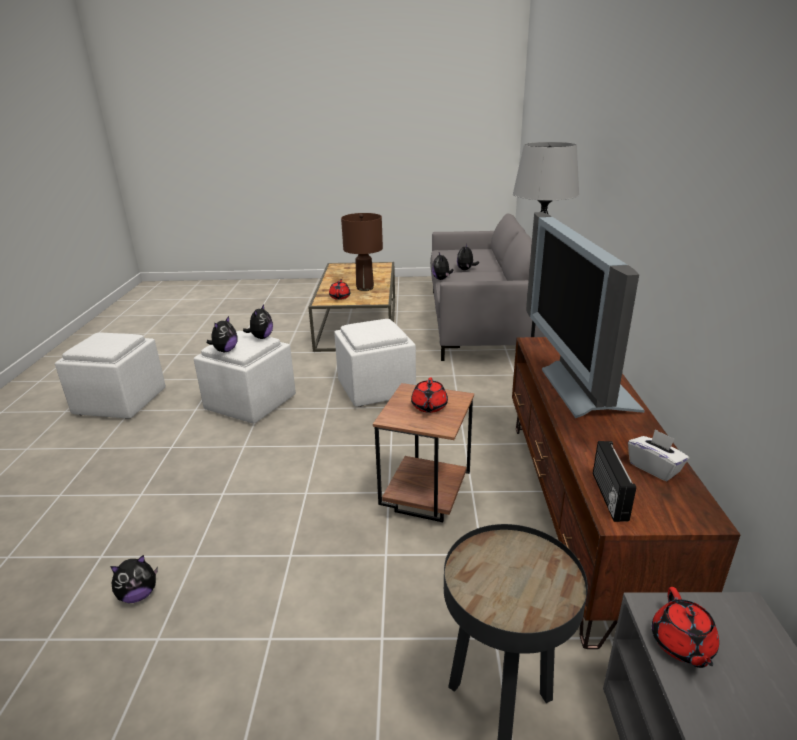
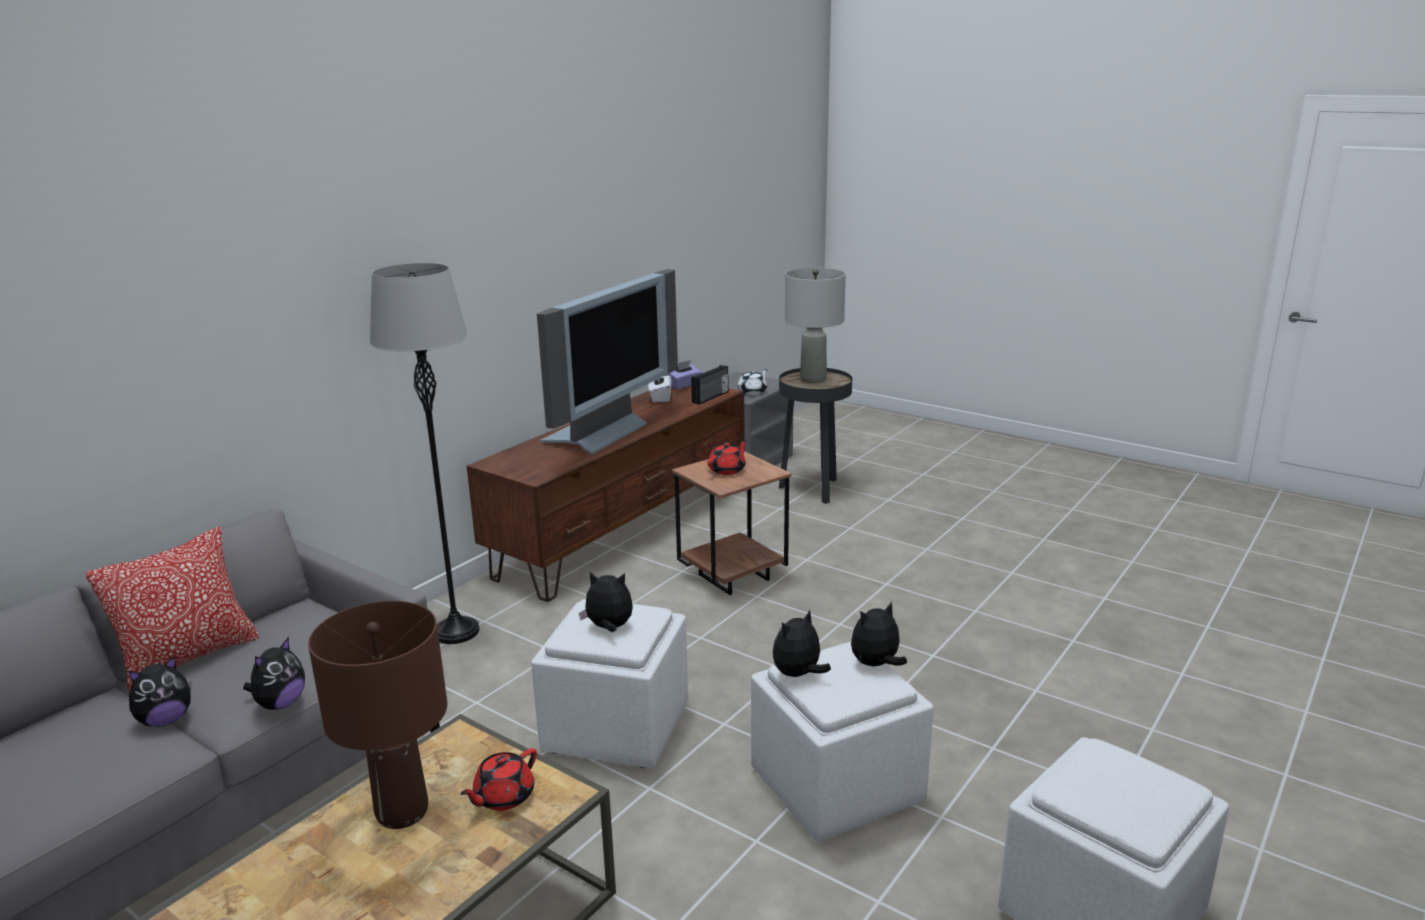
camera: 145 degrees left, 5 degrees down
(138, 595) = (1029, 600): plush toy -> plush toy (609, 628)
(499, 275) = (189, 658): none -> pillow
(525, 584) = (813, 379): none -> grey table lamp
(682, 645) = (752, 392): red teapot -> white teapot
(691, 512) = (683, 385): none -> purple tissue box

